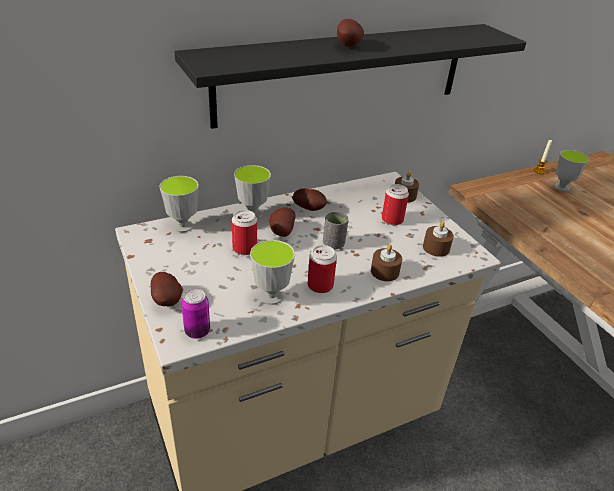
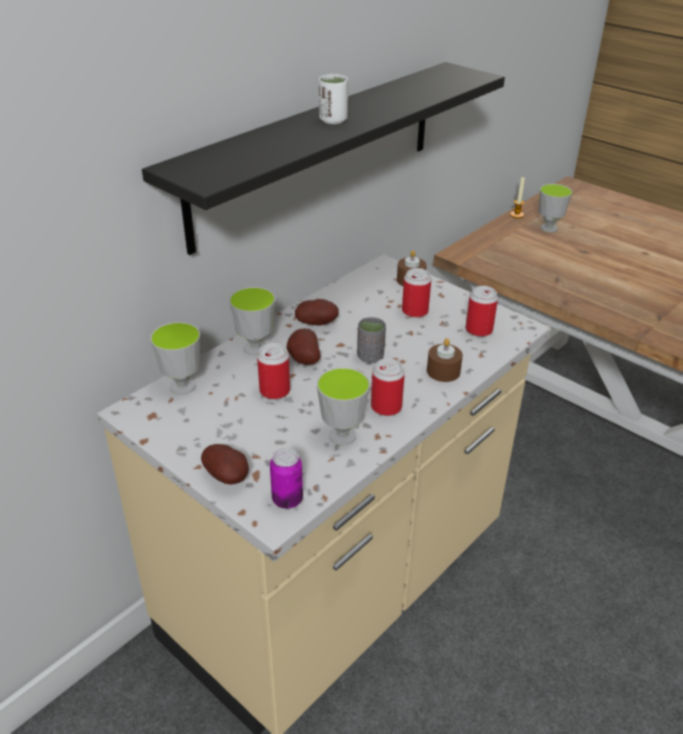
camera: 20 degrees left, 0 degrees up
(348, 46) = (333, 120): potato -> white cup
(436, 248) = (479, 330): brown candle -> can

